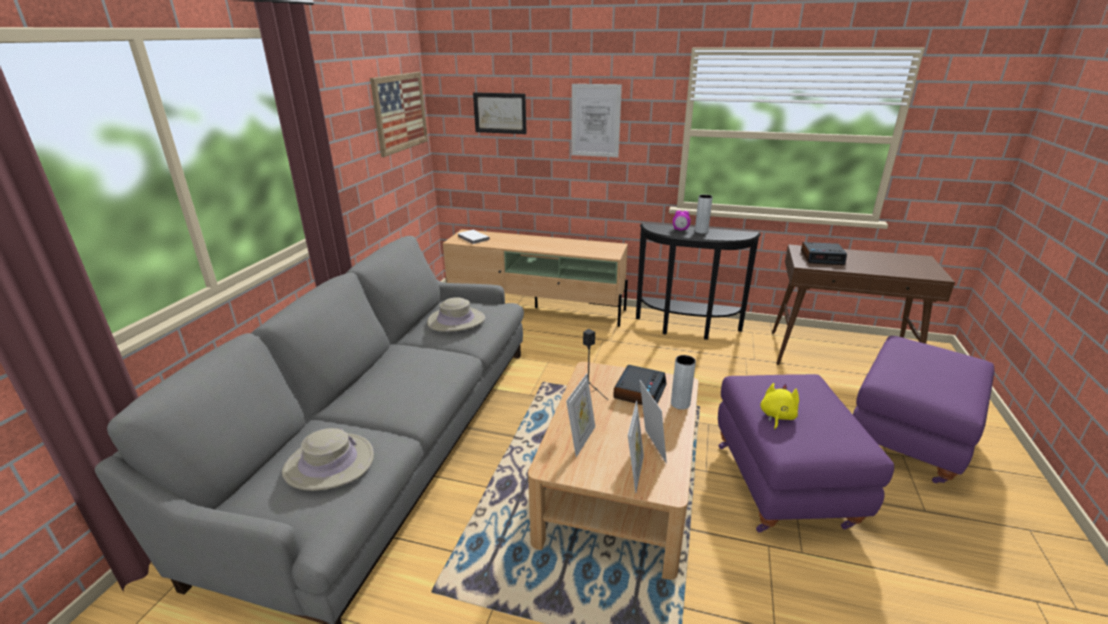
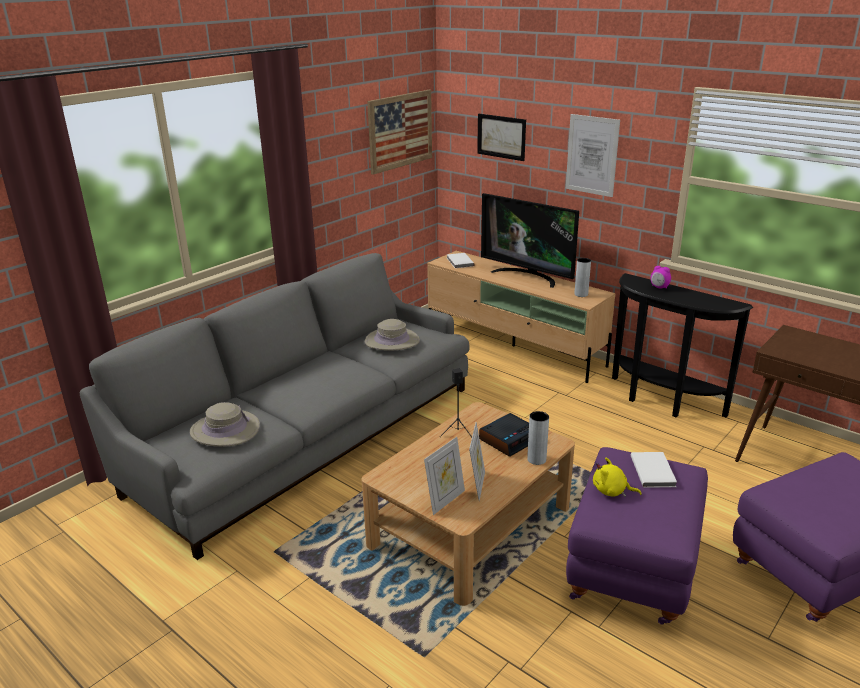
camera: 25 degrees right, 0 degrees up
(544, 241) = (528, 276): none -> television
(581, 440) = (423, 464): picture frame -> none
(701, 231) = (681, 293): grey vase -> grey vase (581, 294)
(777, 416) = (612, 491): yellow plush toy -> yellow plush toy turned 120 degrees counterclockwise
(791, 387) = (653, 471): none -> white book
(822, 258) = (805, 347): alarm clock -> none

